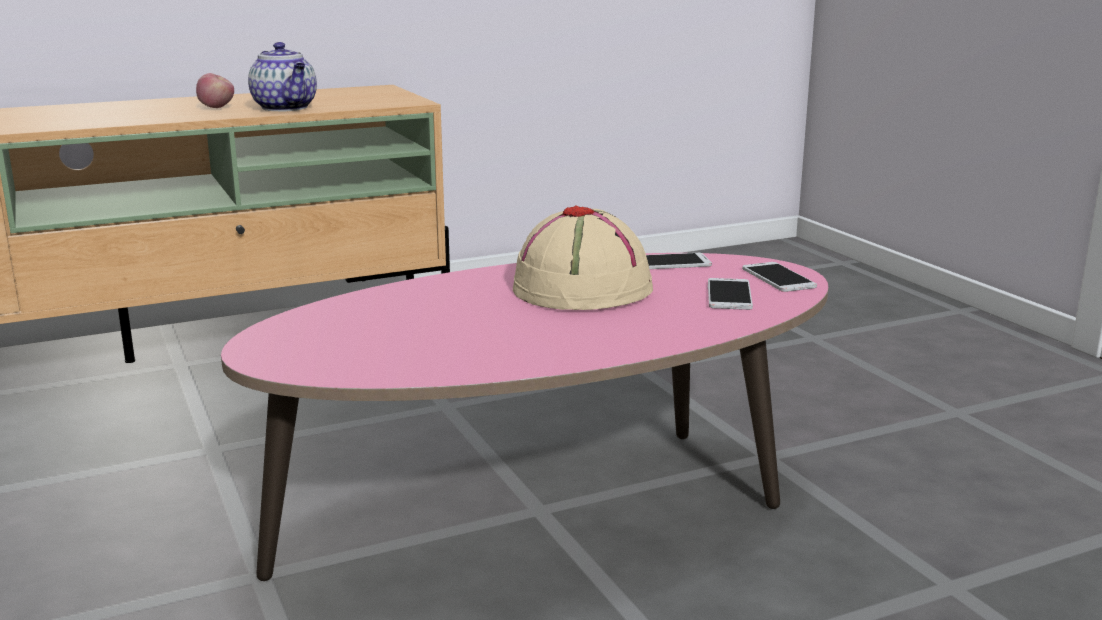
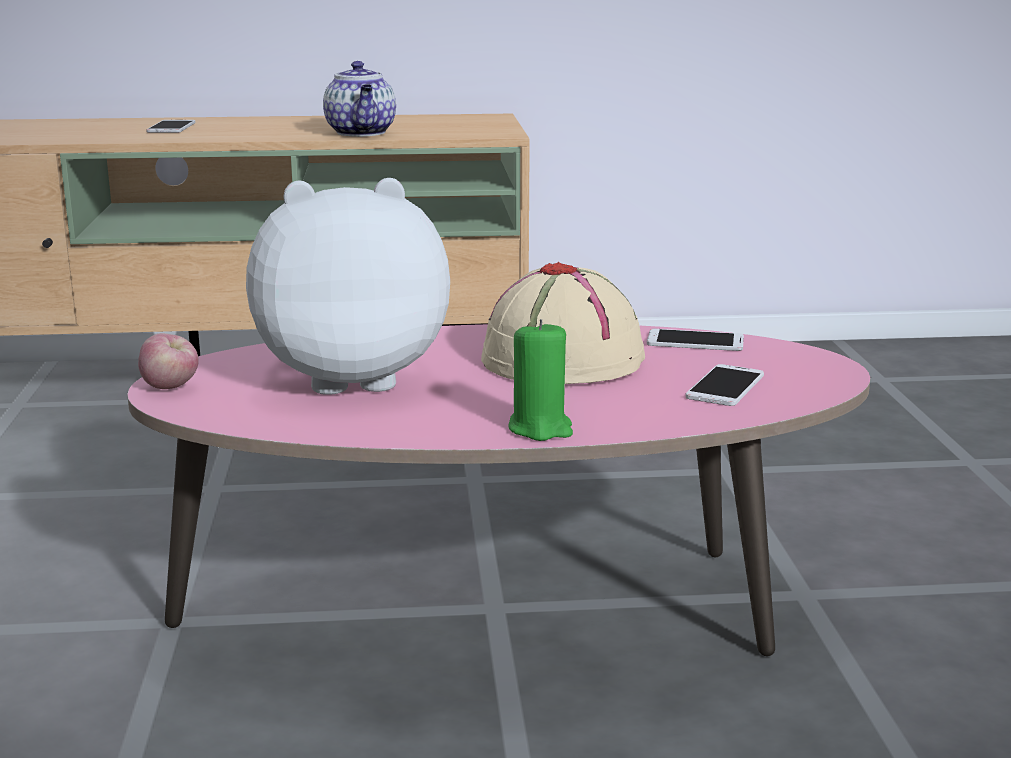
camera: 20 degrees right, 0 degrees up
(217, 108) = (295, 129): apple -> apple (171, 388)
(422, 325) = (352, 378): none -> plush toy
(625, 346) = (540, 428): none -> green candle
(778, 278) = (808, 373): phone -> phone (171, 127)

